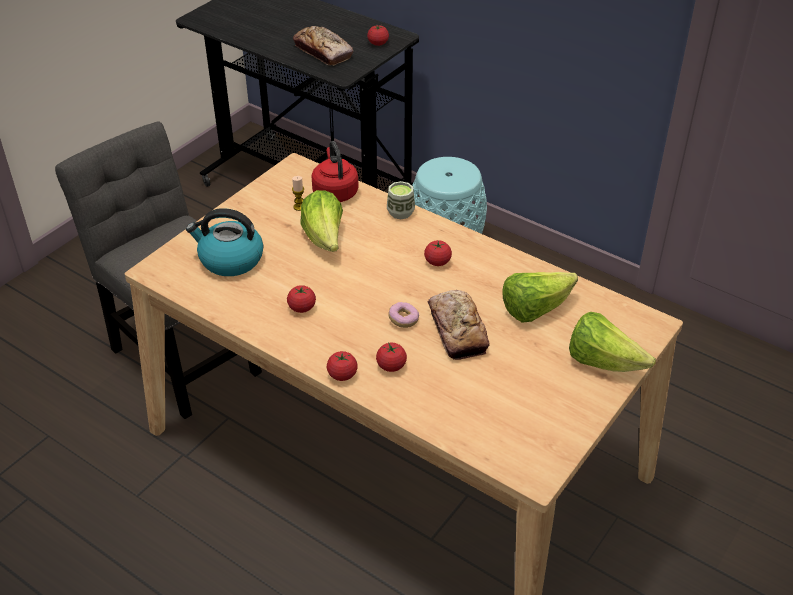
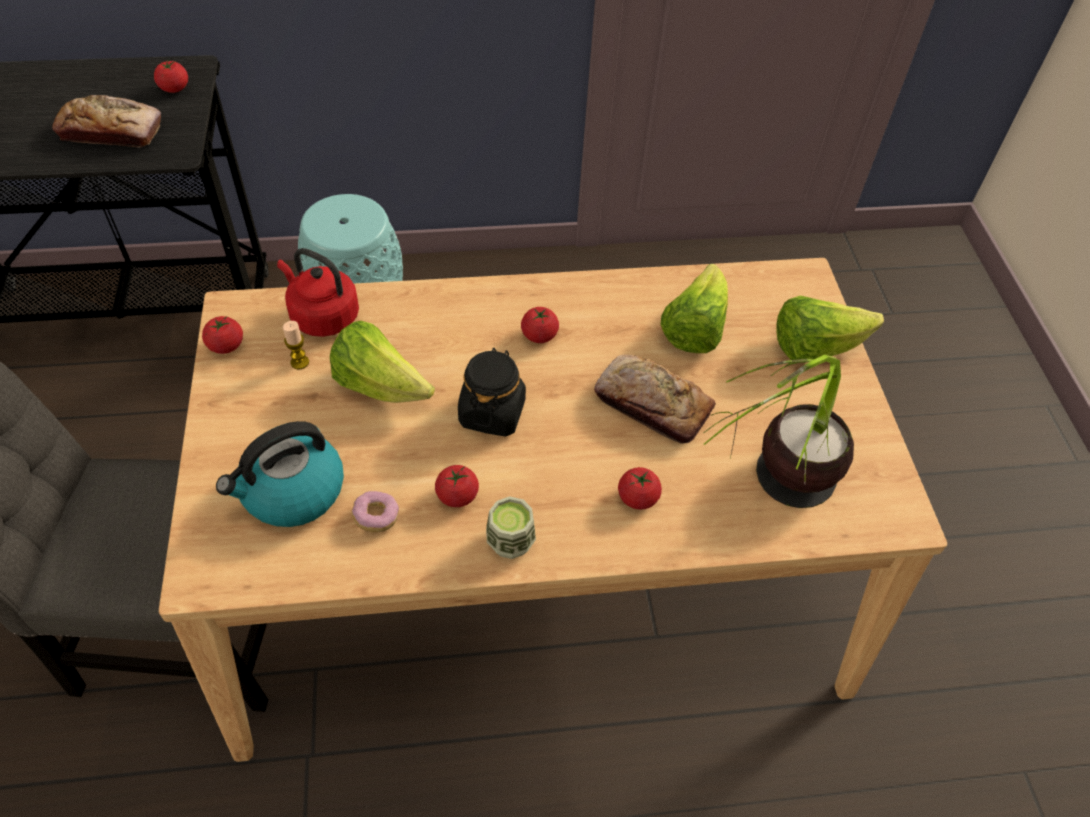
camera: 45 degrees left, 10 degrees up
(342, 375) = (601, 549): tomato -> tomato (226, 345)
(365, 282) = (492, 412): none -> black jar
(400, 212) = (430, 298): cup -> cup (510, 541)
(403, 320) = (585, 431): donut -> donut (376, 517)
(460, 414) = (766, 503): none -> potted plant

